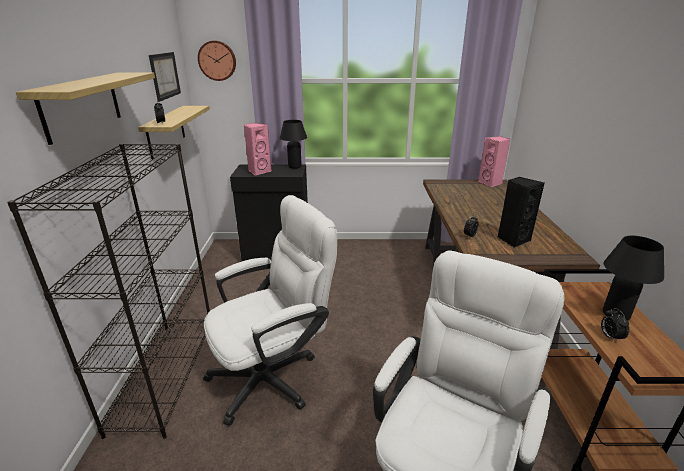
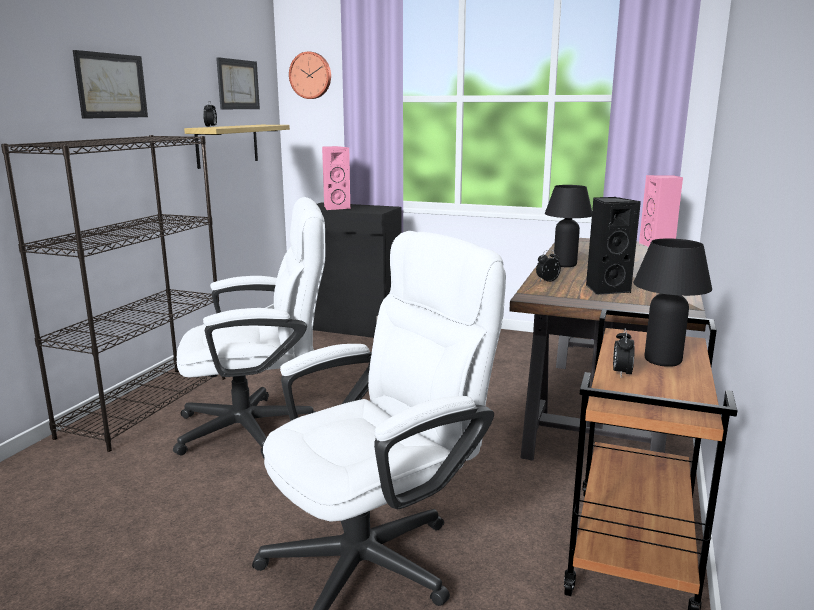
camera: 20 degrees right, 10 degrees down
(82, 105) = (111, 86): shelf -> picture
(295, 166) = (384, 207): black table lamp -> black table lamp (565, 265)

